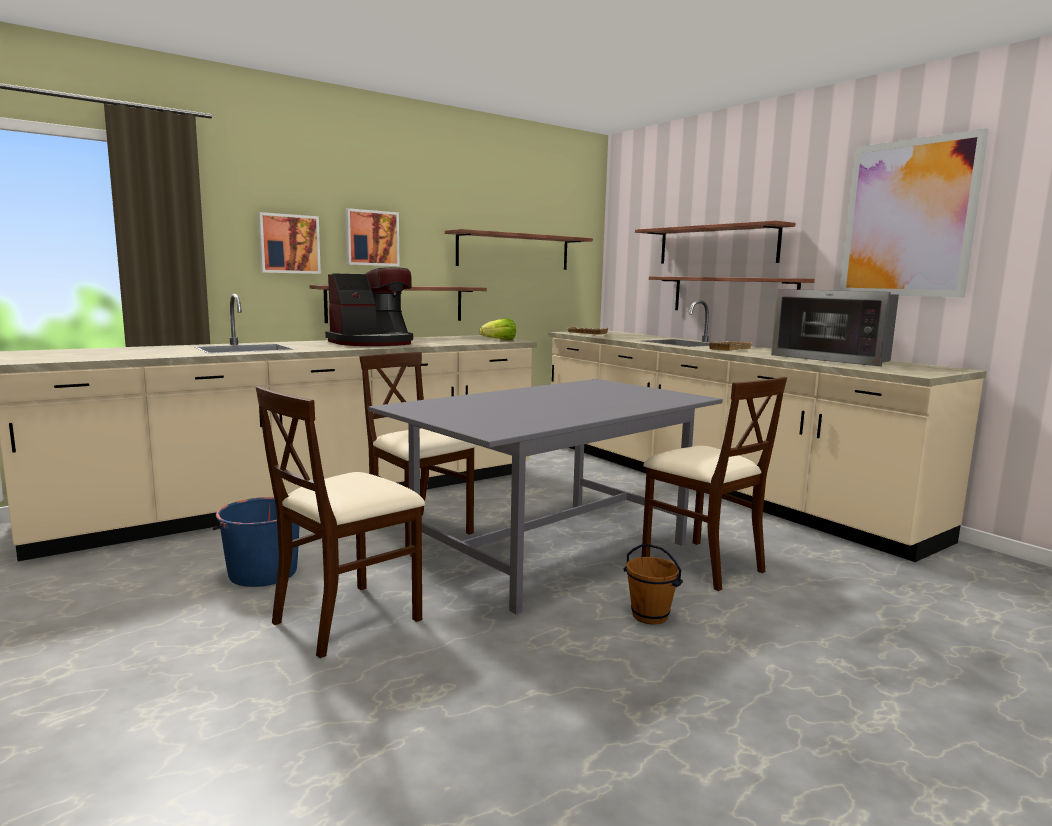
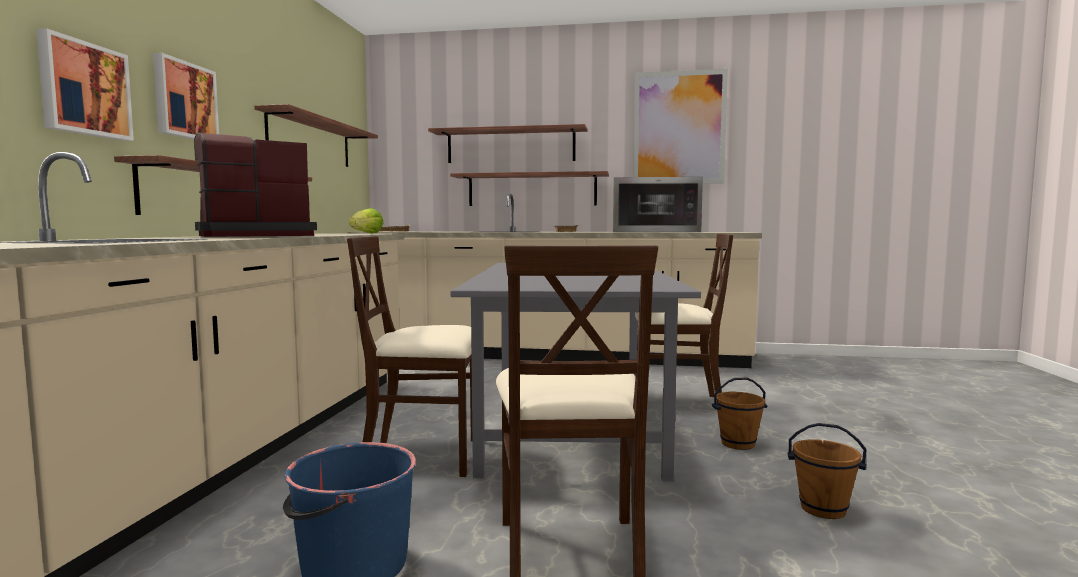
camera: 45 degrees left, 5 degrees down
(372, 343) = (253, 236): coffee machine -> coffee machine turned 135 degrees counterclockwise
(562, 686) = (823, 510): none -> brown bucket

